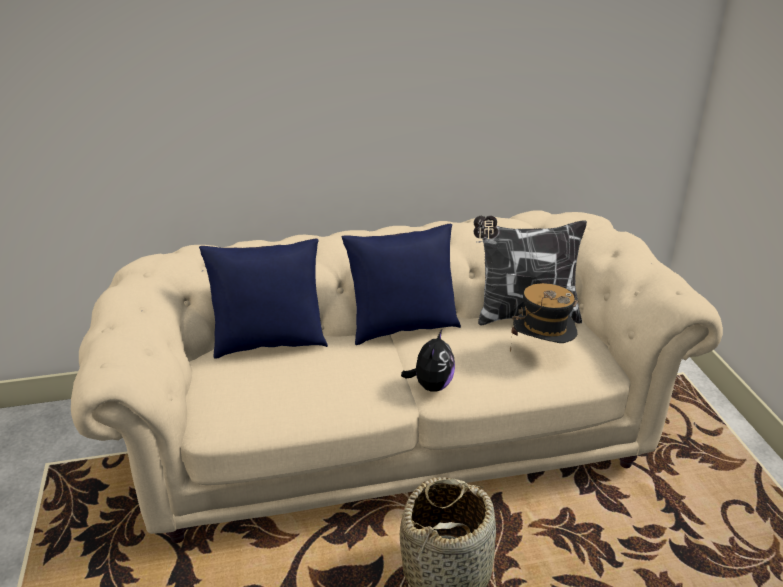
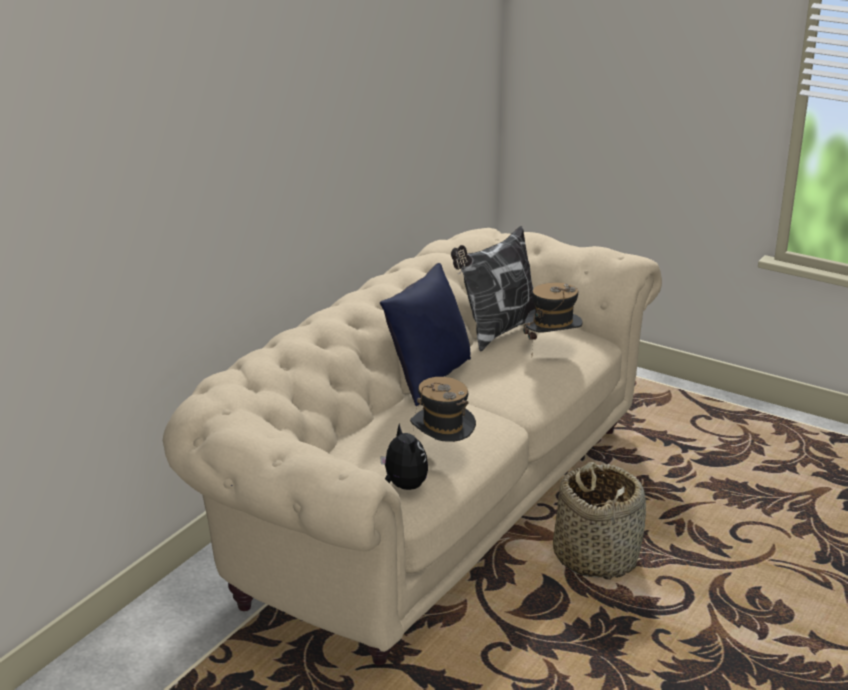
camera: 45 degrees left, 5 degrees down
(269, 342) = (349, 436): blue pillow -> none
(298, 394) = (442, 453): none -> hat
(431, 385) = (513, 404): plush toy -> plush toy (403, 487)

